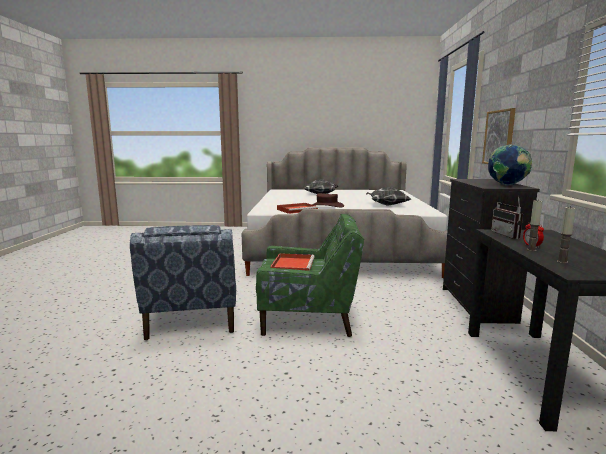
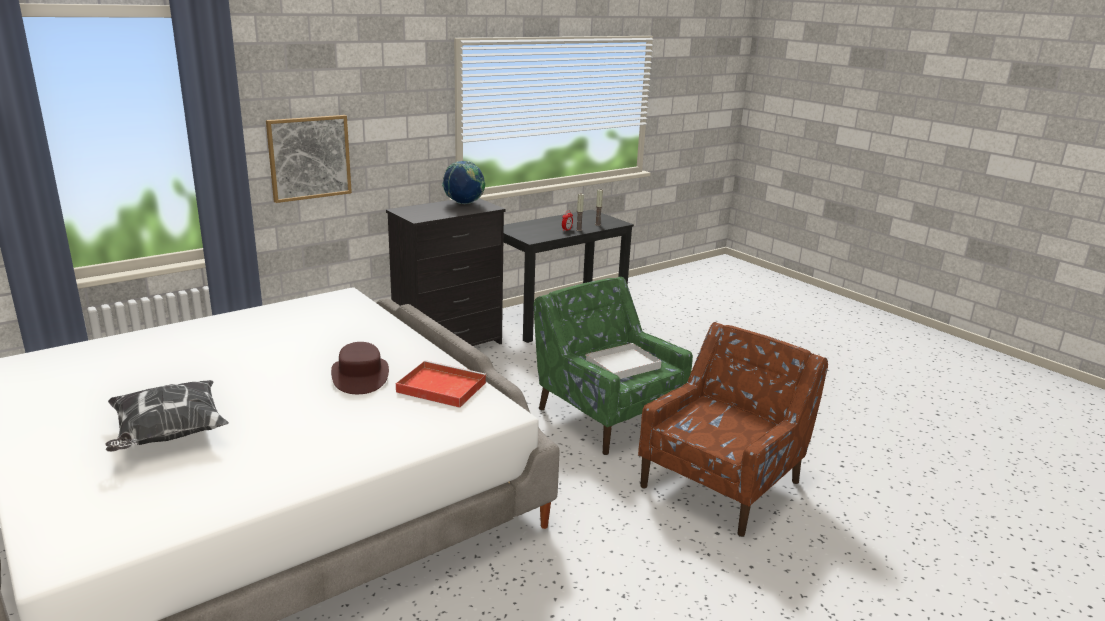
camera: 130 degrees left, 10 degrees up
(193, 318) = (722, 484): blue armchair -> brown armchair
(292, 266) = (621, 365): red tray -> white tray
(387, 205) = (296, 332): pillow -> none
(509, 235) = (539, 235): radio -> none

